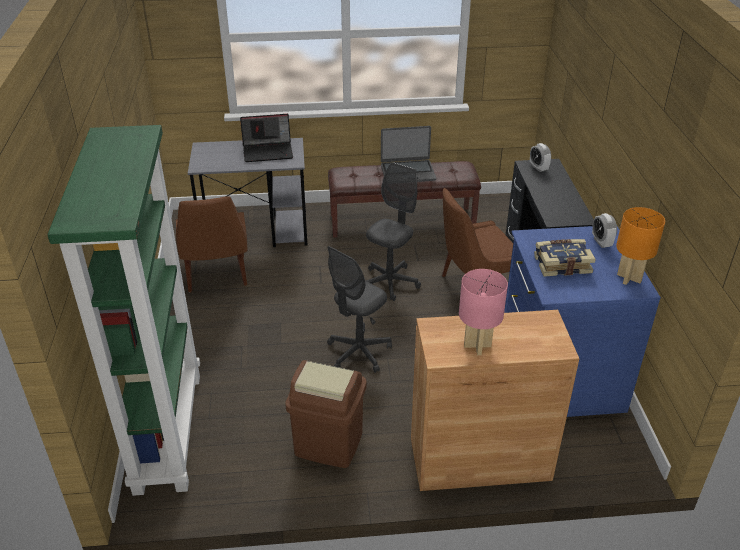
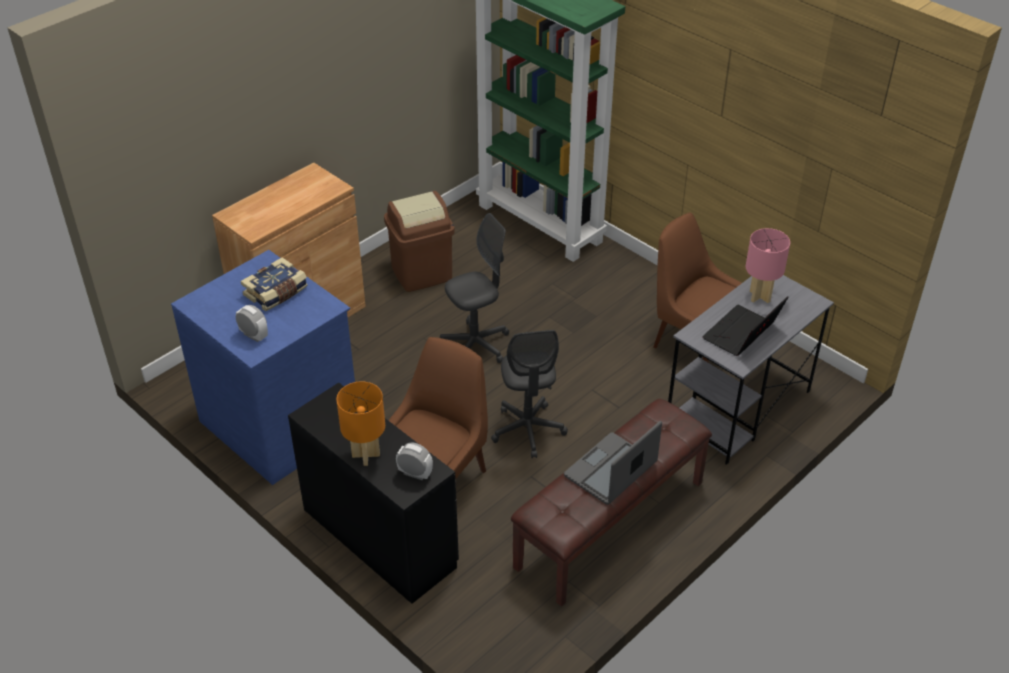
camera: 140 degrees right, 5 degrees up
(358, 352) = (476, 345): grey office chair -> grey office chair turned 60 degrees clockwise
(477, 345) = (292, 189): pink table lamp -> pink table lamp (760, 296)
(628, 278) = (208, 308): orange table lamp -> orange table lamp (366, 455)

